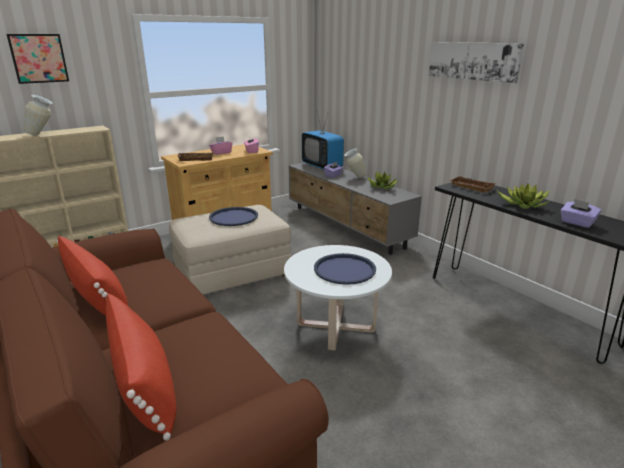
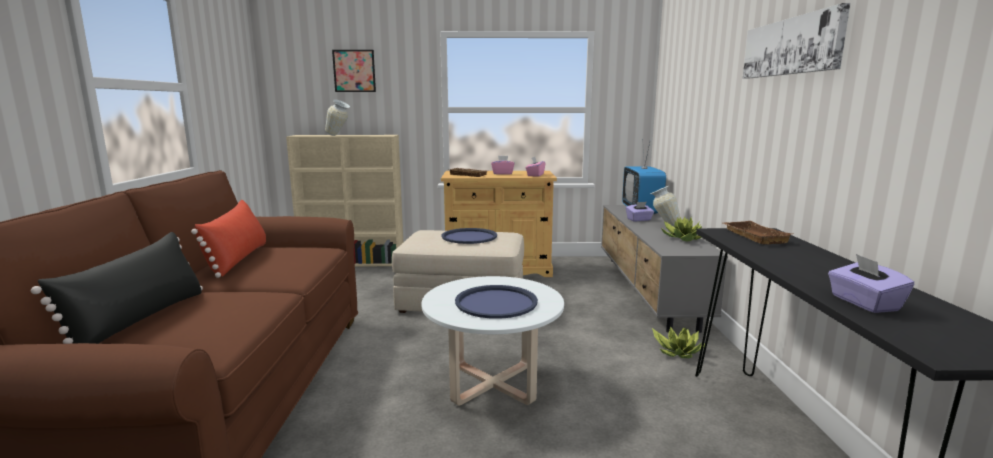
camera: 35 degrees right, 10 degrees down
(144, 385) = (140, 319): red pillow -> black pillow
(522, 204) = (802, 265): potted plant -> potted plant (678, 351)

